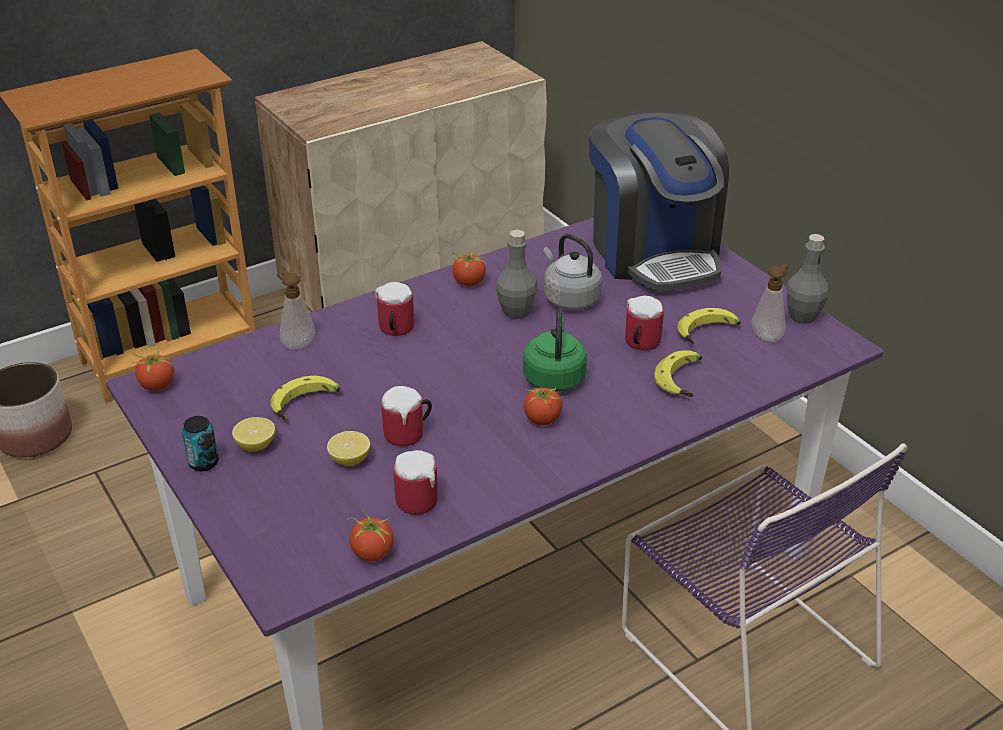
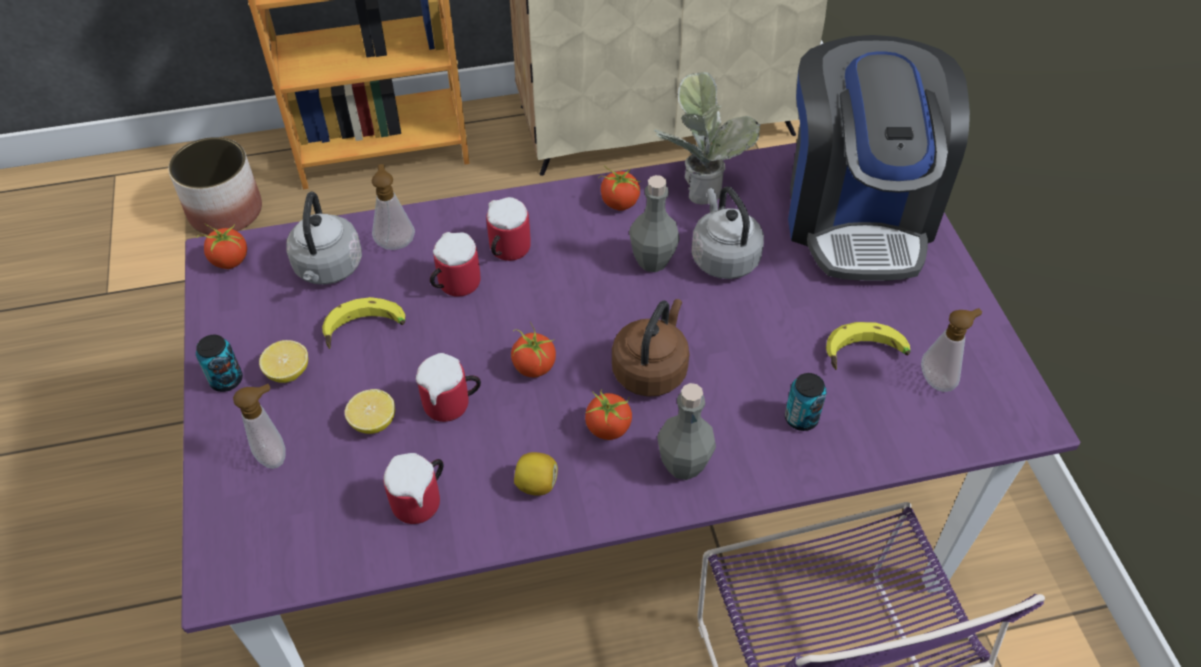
camera: 20 degrees right, 15 degrees up
(249, 372) = (328, 269): none -> grey kettle
(277, 500) = (275, 454): none -> soap dispenser
(372, 553) = (336, 561): tomato -> tomato (534, 366)
(507, 466) = (536, 484): none -> lemon
(525, 259) = (699, 185): none -> potted plant
(554, 377) = (651, 369): green kettle -> brown kettle
(639, 343) = (774, 347): mug -> mug (453, 284)
(683, 380) = (801, 418): banana -> can
(802, 316) = (997, 361): grey bottle -> grey bottle (683, 465)

